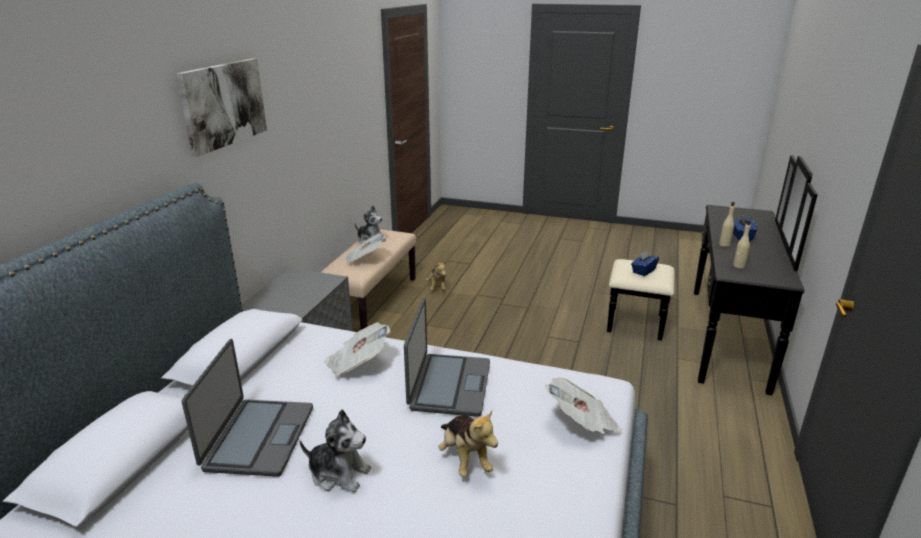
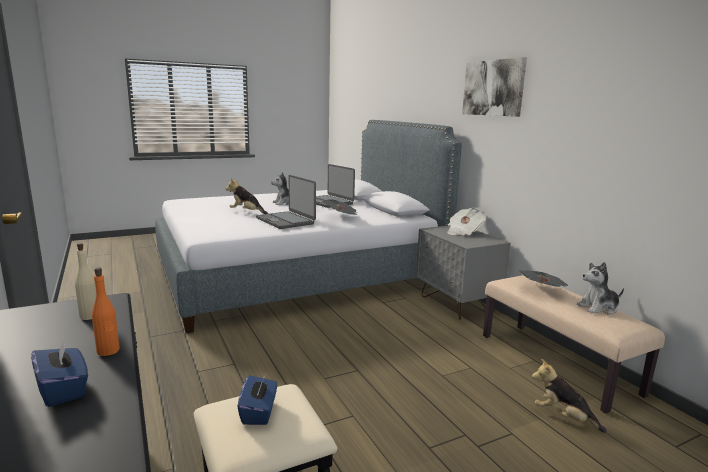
camera: 135 degrees right, 10 degrees down
(582, 423) = (205, 226): newspaper -> newspaper (464, 232)
(724, 244) = (108, 351): beige bottle -> orange bottle

